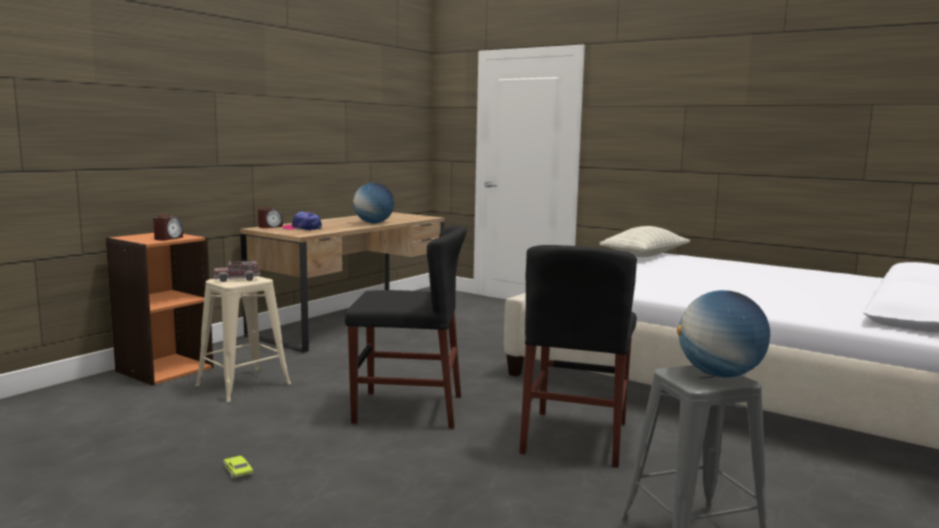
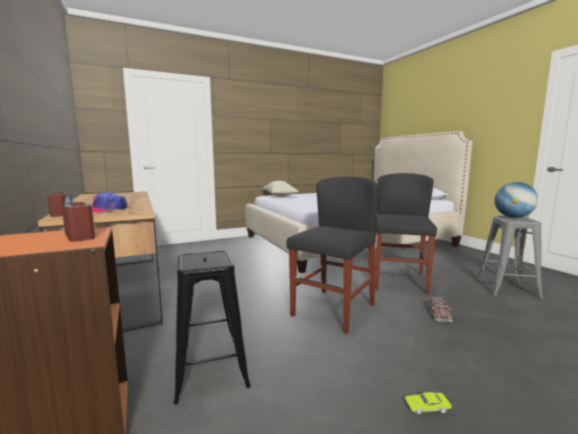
camera: 60 degrees left, 0 degrees up
(237, 279) = (202, 259): toy truck -> toy truck (439, 315)
(243, 385) = (210, 370): beige stool -> black stool
(373, 223) = (131, 199): globe -> none
(575, 437) = (399, 281): black chair -> black chair turned 120 degrees counterclockwise

